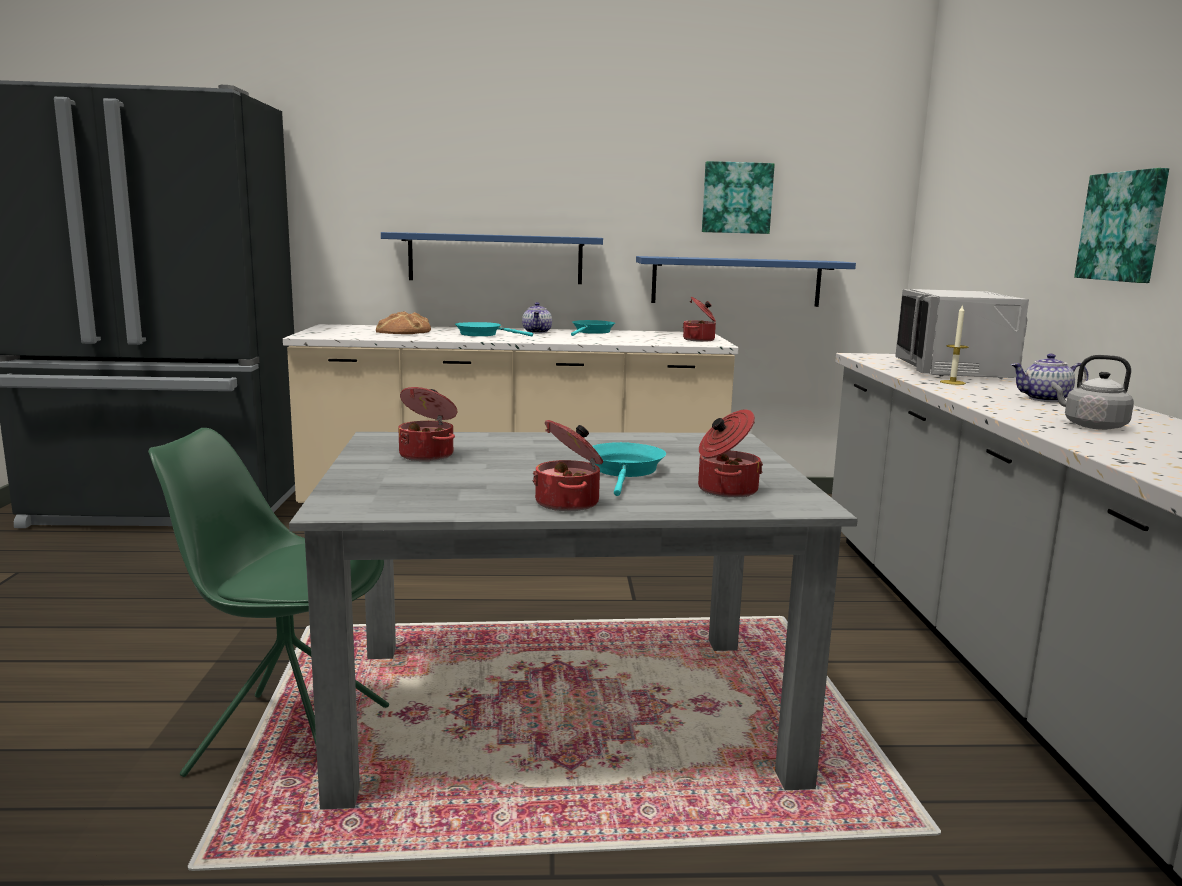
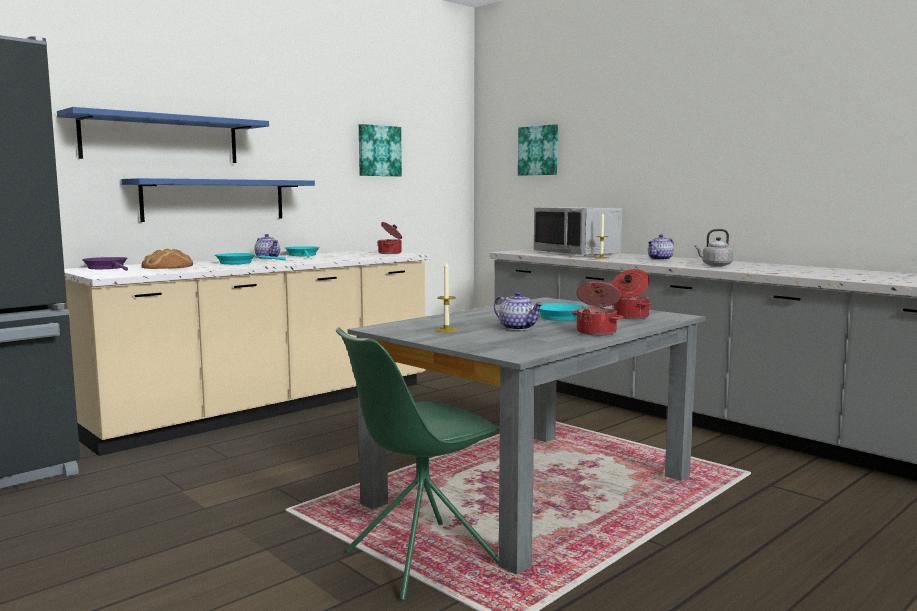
camera: 40 degrees left, 5 degrees down
(355, 327) = (107, 268): none -> purple frying pan
(428, 455) = (446, 330): cooking pot -> candle
(509, 471) = (518, 328): none -> teapot
(736, 281) = (382, 211): blue shelf -> blue shelf (161, 139)
(1124, 226) = (664, 167): picture -> picture (539, 150)

